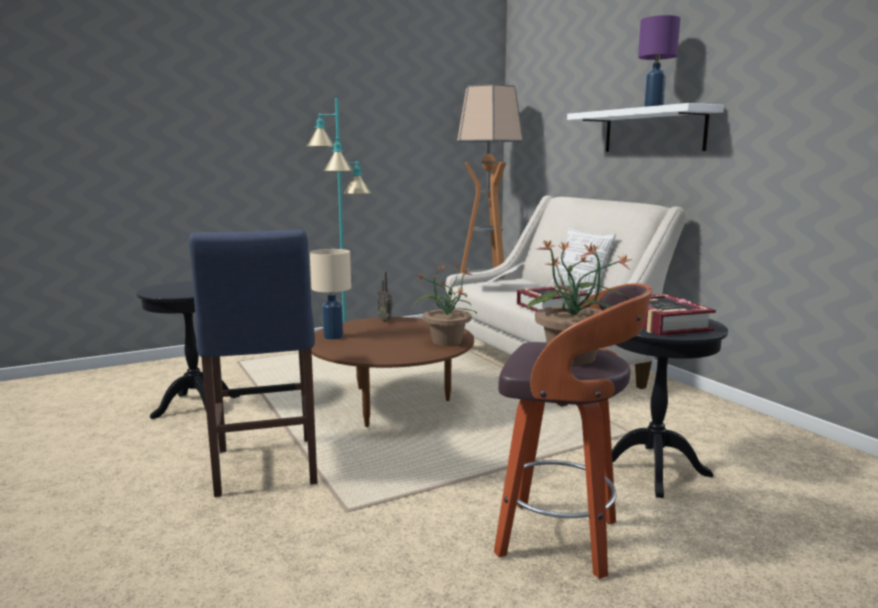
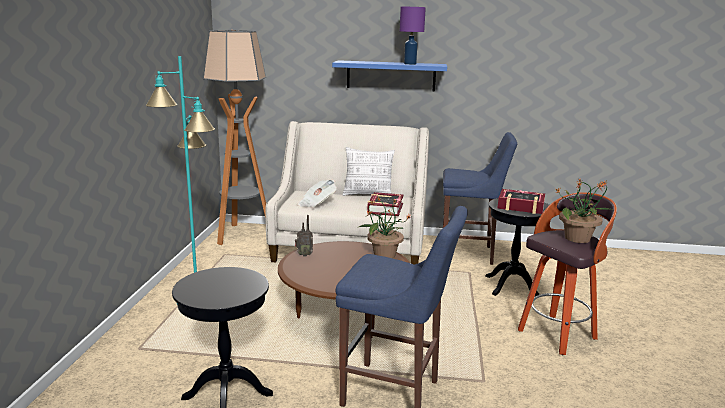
camera: 55 degrees left, 5 degrees up
(333, 337) = (319, 281): beige table lamp -> none
(653, 131) = (391, 76): white shelf -> blue shelf
(693, 420) = (470, 254): none -> blue stool

